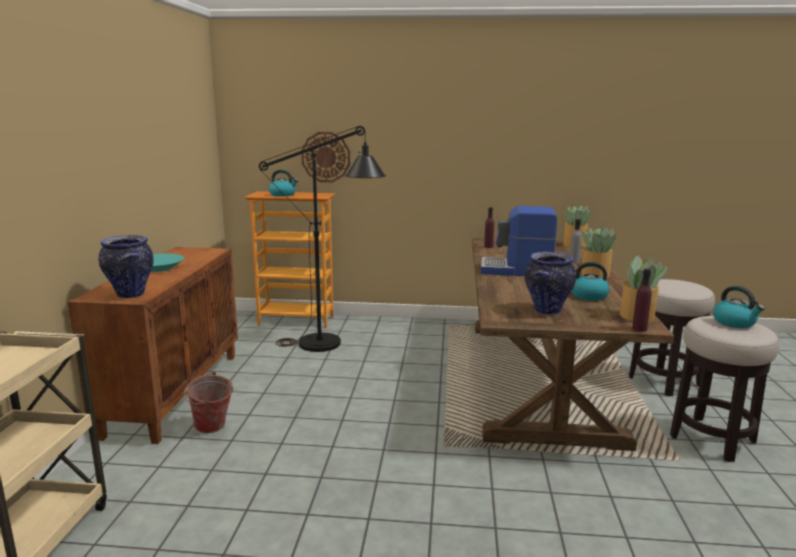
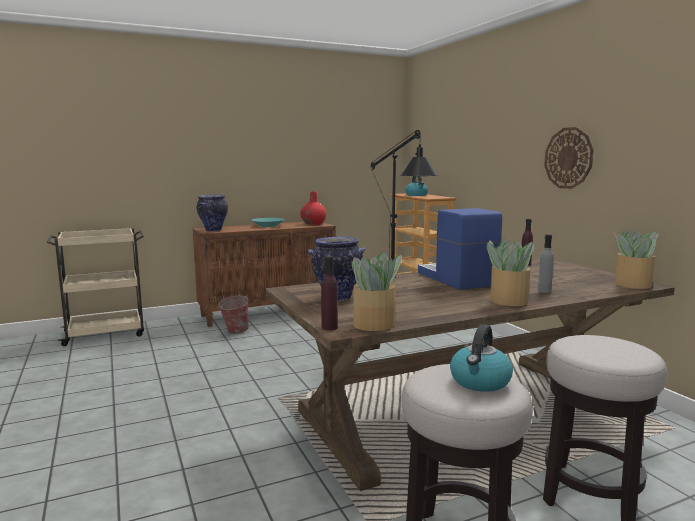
camera: 60 degrees right, 5 degrees down
(195, 252) = (313, 223): none -> red vase
(326, 157) = (456, 164): wall clock -> wall clock (568, 158)
(588, 296) = (414, 304): kettle -> none

